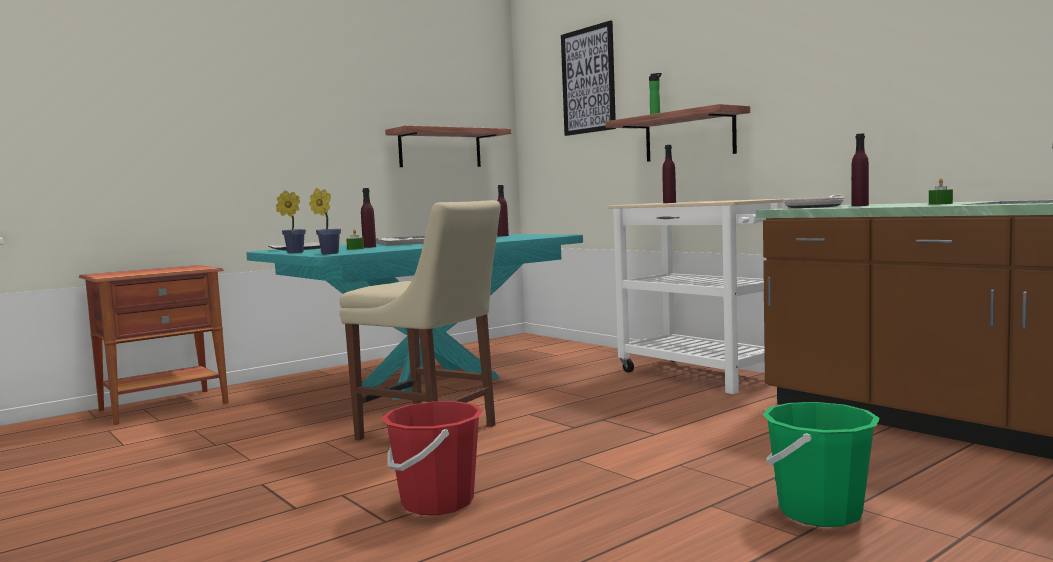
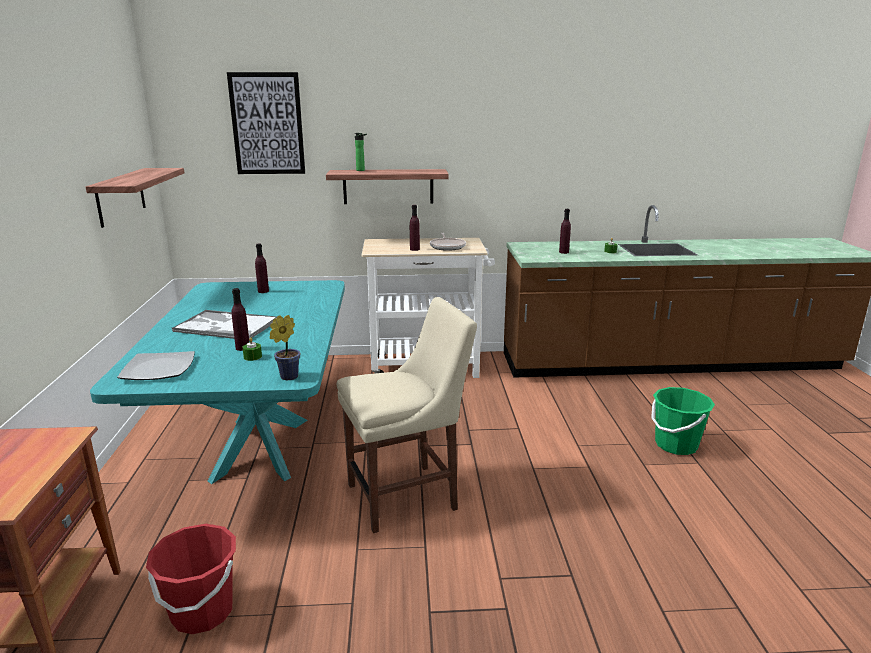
camera: 55 degrees left, 15 degrees up
(293, 252) = (213, 383): potted plant -> none
(437, 502) = (557, 543): red bucket -> red bucket (202, 612)
(815, 207) = (539, 254): frying pan -> frying pan (447, 246)

